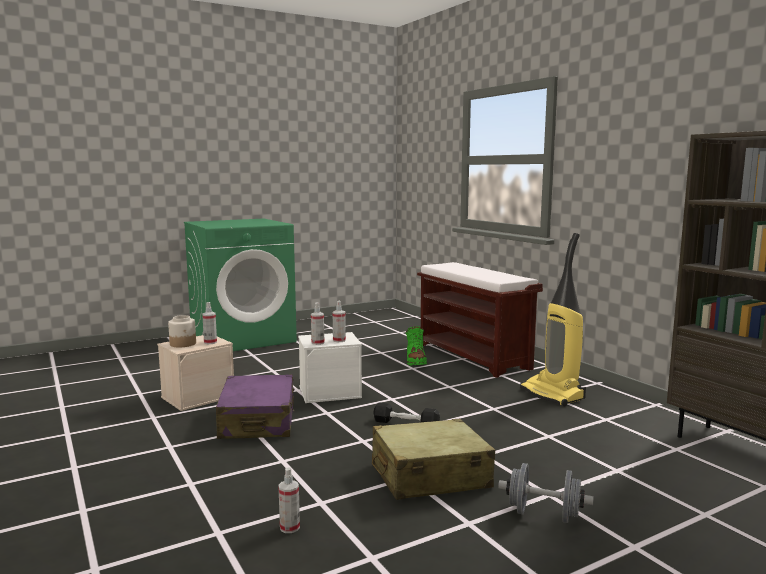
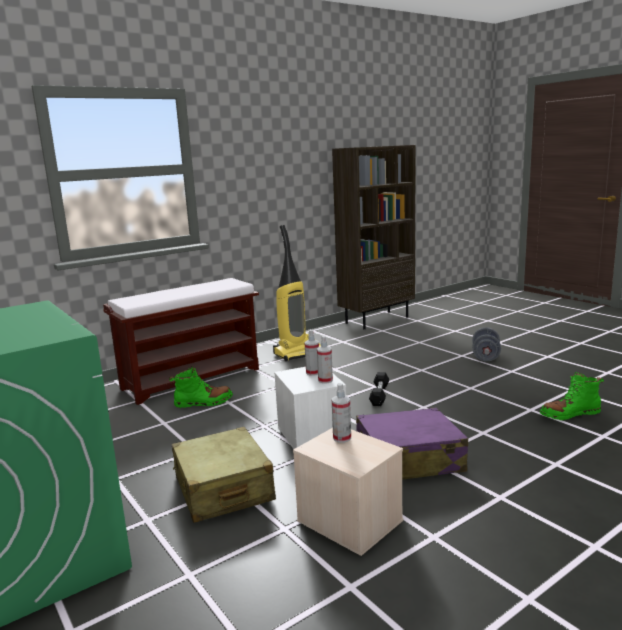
camera: 95 degrees left, 5 degrees up
(183, 344) = (355, 455): jar -> none
(289, 527) = (569, 414): spray bottle -> green boot
(429, 476) = (464, 382): beige suitcase -> beige suitcase (223, 489)

